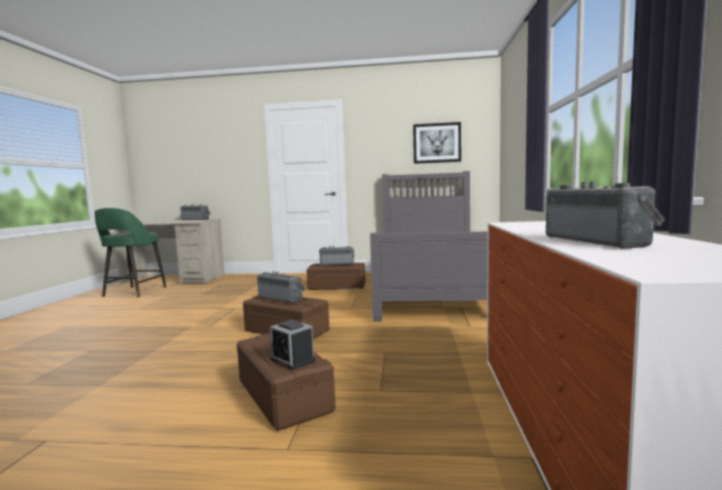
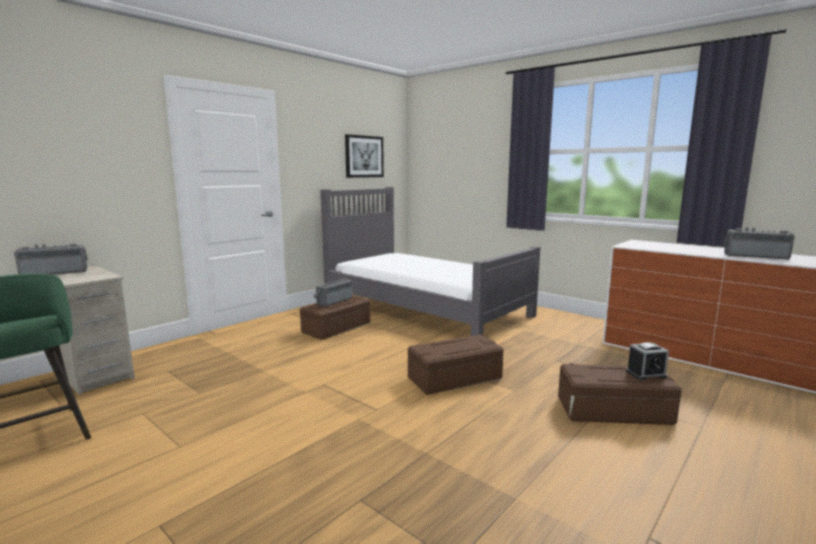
camera: 55 degrees left, 5 degrees up
(282, 298) = (450, 345): radio -> none

